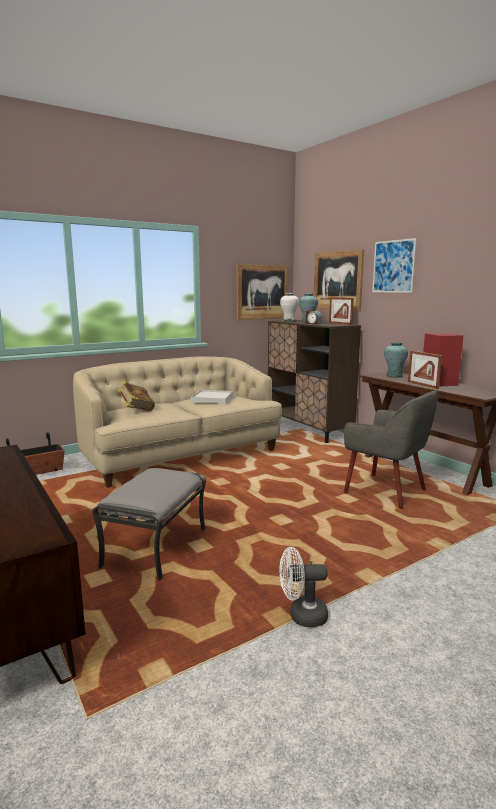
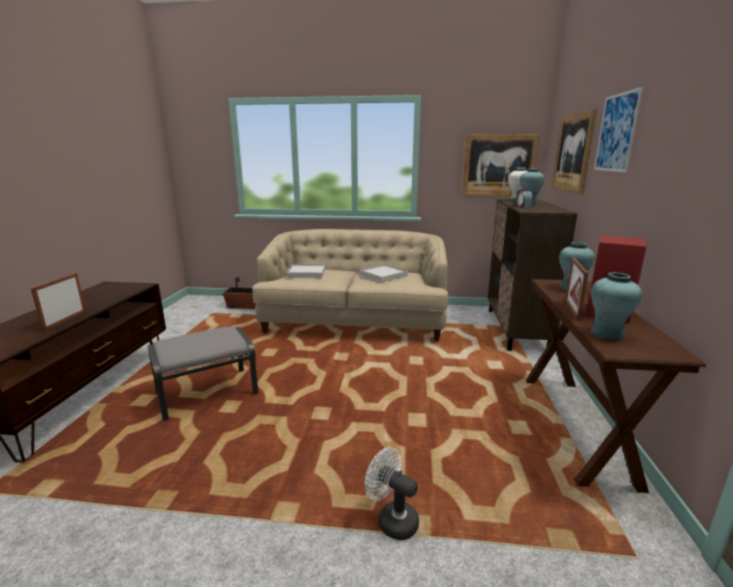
camera: 40 degrees right, 5 degrees up
(136, 410) = (306, 273): book -> white tray
(302, 616) = (177, 511): white fan -> white fan (392, 519)
(340, 323) = (557, 209): picture frame -> picture frame (65, 320)
(386, 492) = (475, 432): grey armchair -> none
(463, 391) = (606, 334): none -> turquoise vase

